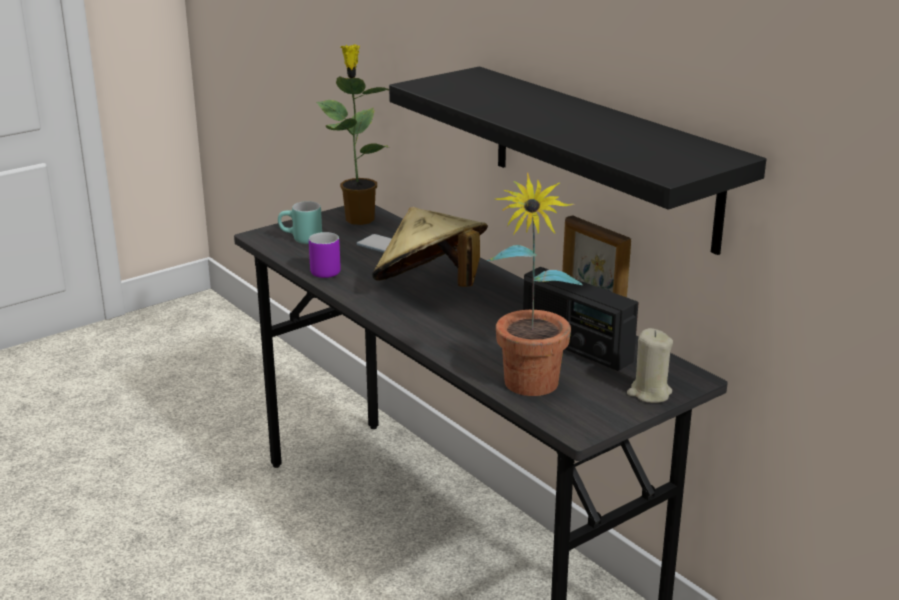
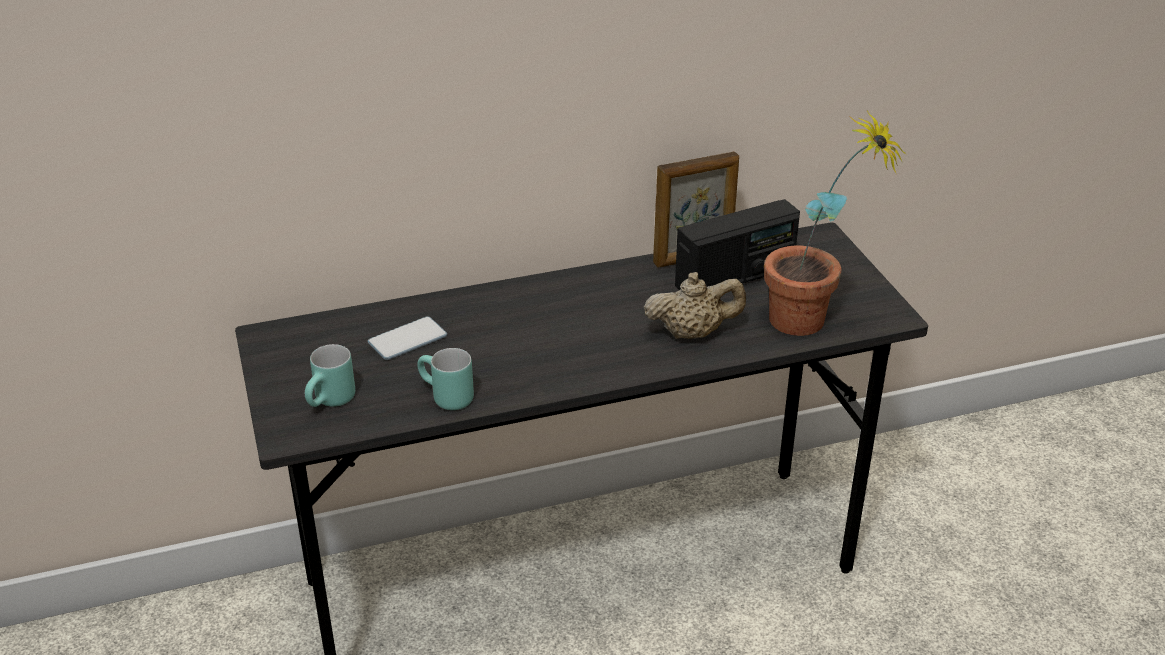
camera: 70 degrees left, 10 degrees up
(325, 270) = (444, 398): purple mug -> turquoise mug
(359, 218) = (298, 343): potted plant -> none
(430, 288) = (547, 332): beige hat -> none
(472, 341) = (693, 333): none -> beige teapot
(602, 156) = (655, 94): black shelf -> none
(649, 393) = (840, 264): beige candle -> none

